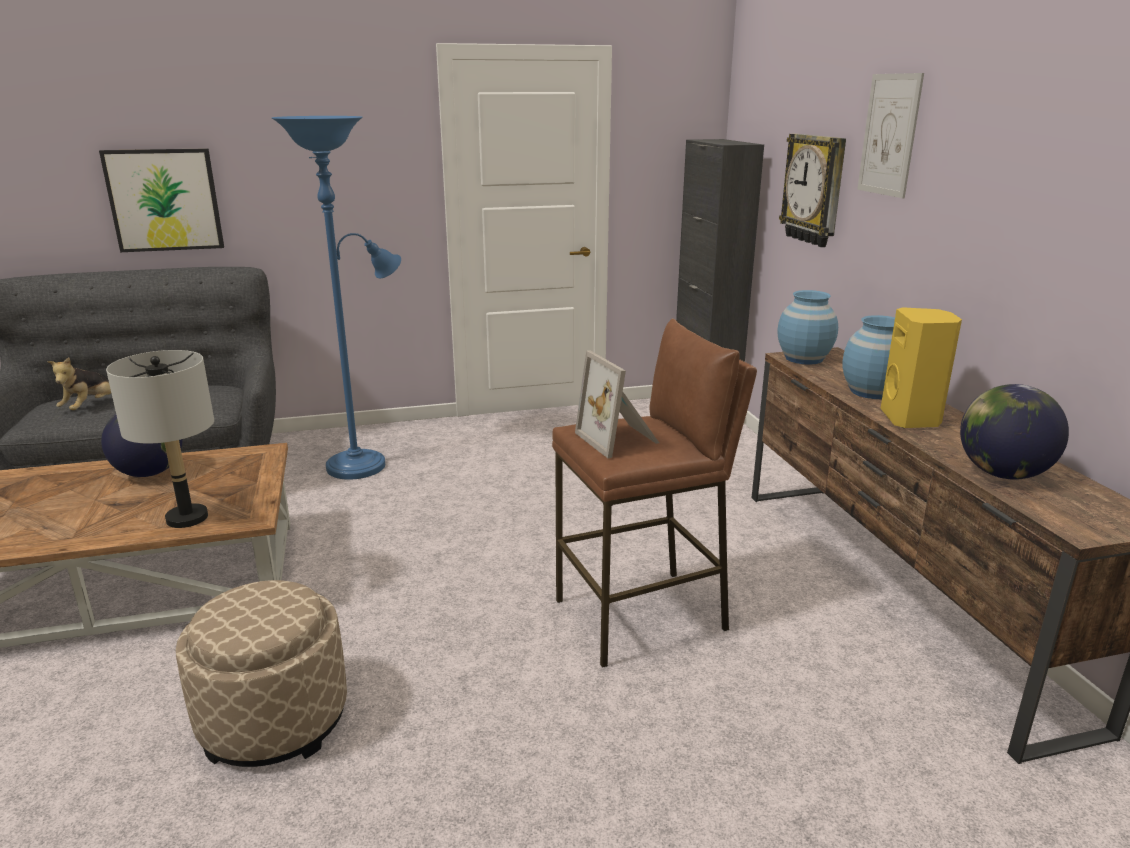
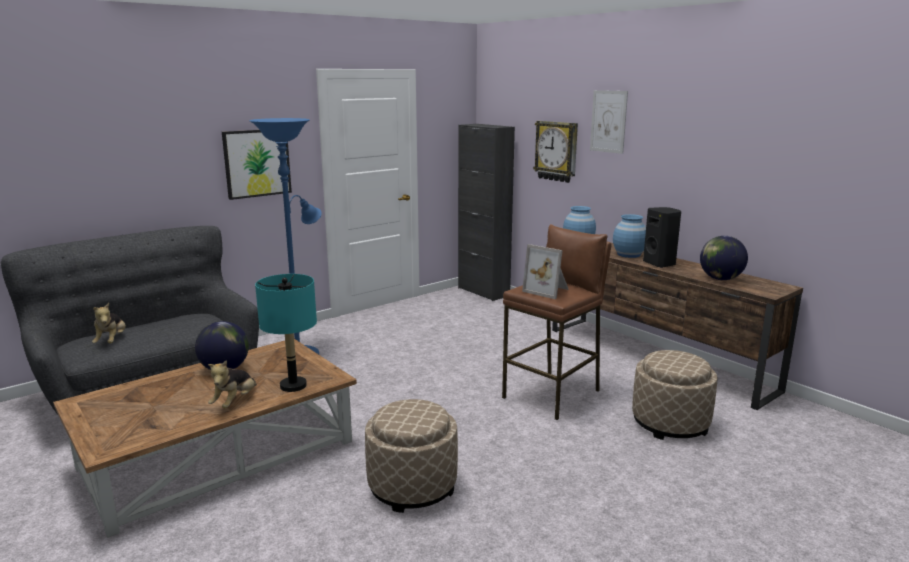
camera: 25 degrees left, 5 degrees down
(93, 526) = (235, 402): none -> plush toy
(164, 200) = (136, 182): picture -> picture (257, 163)
(187, 518) = (293, 386): grey table lamp -> turquoise table lamp
(802, 736) = (670, 423): none -> beige ottoman
(911, 419) = (660, 264): yellow speaker -> black speaker

